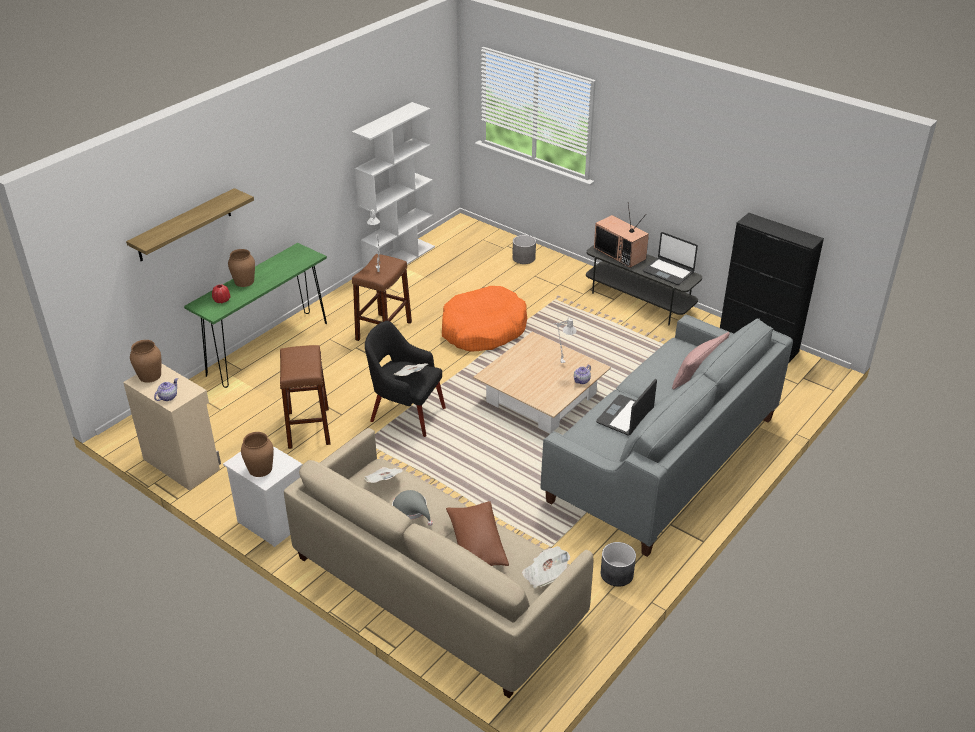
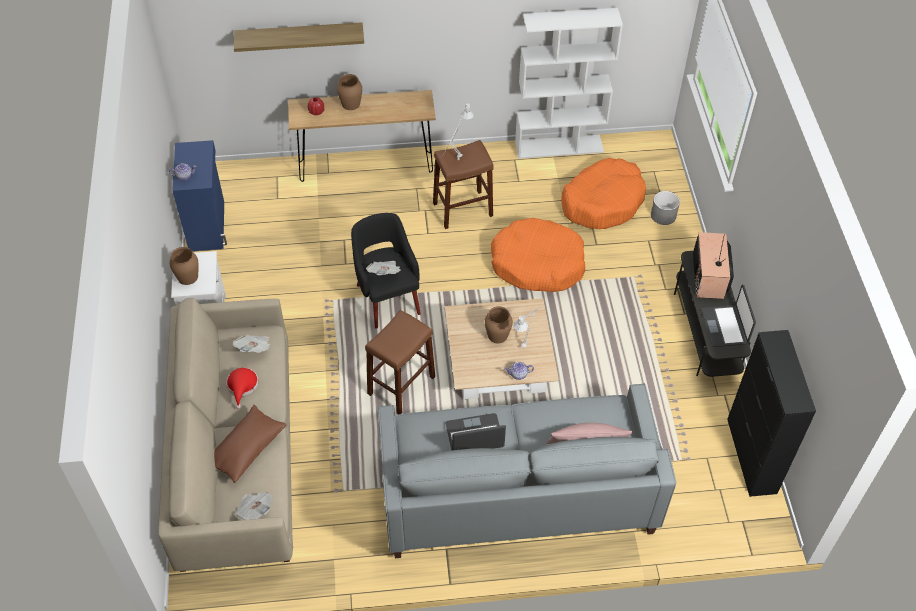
camera: 45 degrees right, 15 degrees up
(150, 376) = (194, 149): brown vase -> brown vase (497, 335)
(182, 463) = (208, 225): beige cabinet -> blue cabinet
(268, 349) = (365, 166): green console table -> brown console table
(308, 428) = (312, 258): brown stool -> brown stool (401, 385)
(412, 510) = (242, 386): grey hat -> red hat
(474, 272) = (602, 202): none -> orange dog bed
(617, 574) = (357, 551): grey planter -> none

